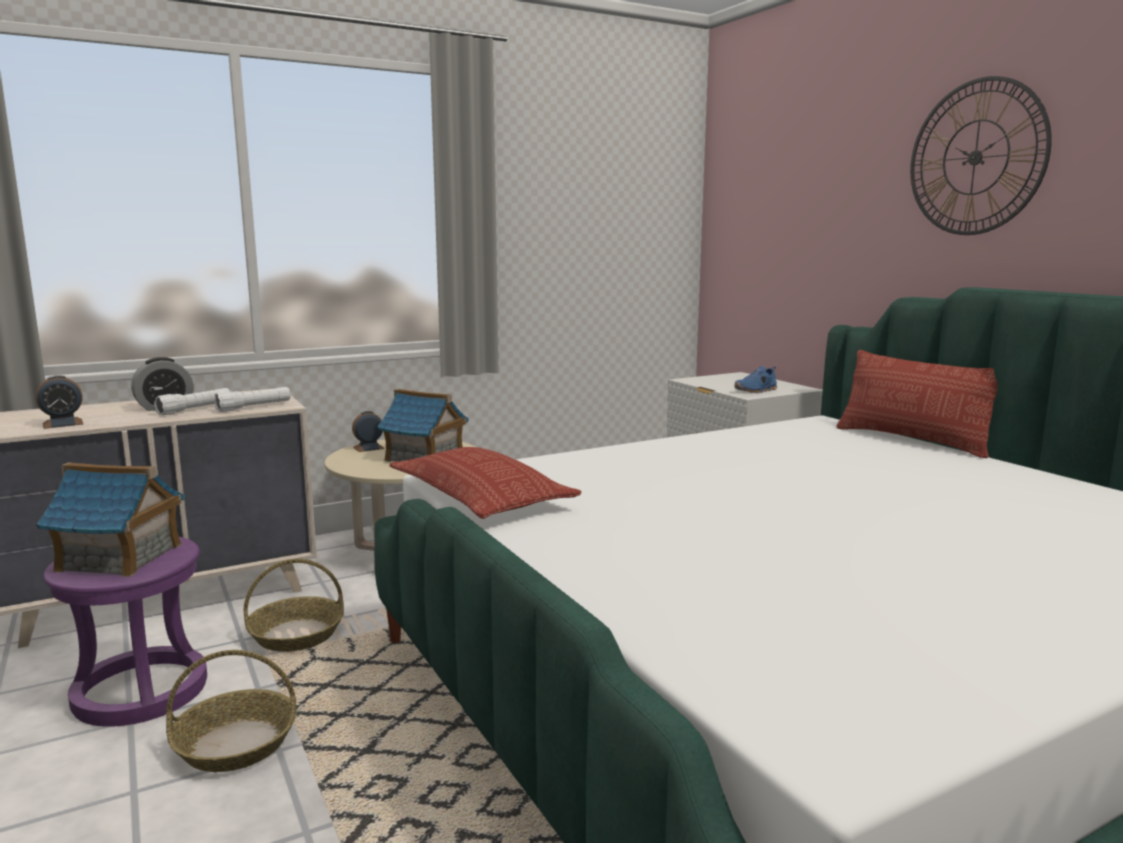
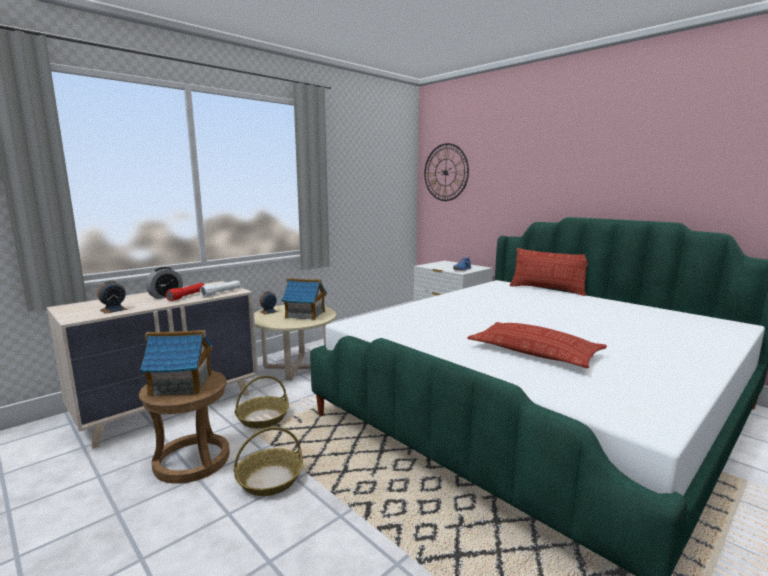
camera: 15 degrees left, 0 degrees up
(140, 691) = (191, 461): purple stool -> brown stool
(195, 409) = (187, 296): white flashlight -> red flashlight
(480, 495) = (378, 331): pillow -> pillow (534, 352)
(975, 157) = (567, 157): wall clock -> wall clock (445, 172)

